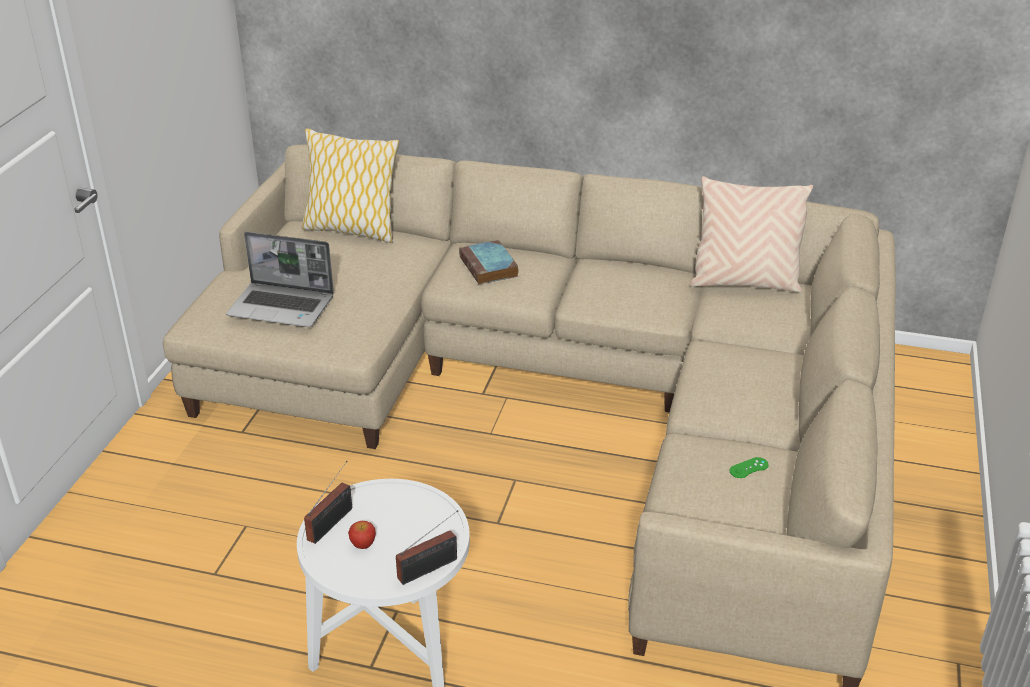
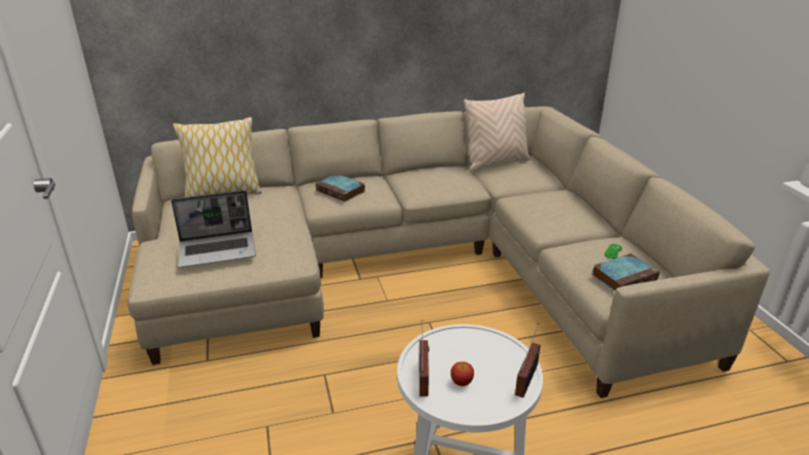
camera: 30 degrees left, 5 degrees down
(719, 506) = (624, 277): none -> book

